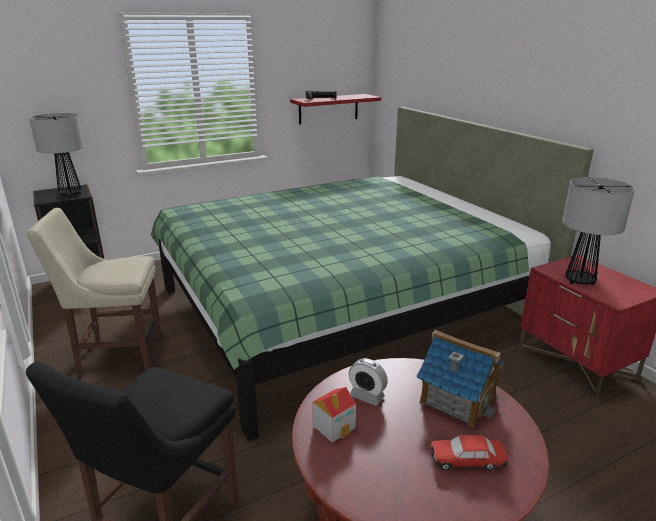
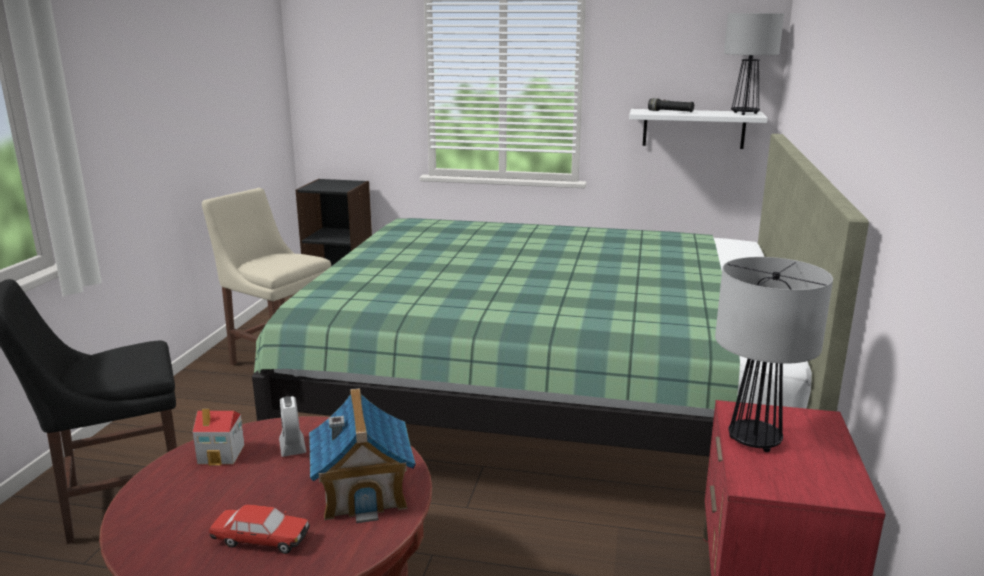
camera: 40 degrees right, 5 degrees down
(70, 195) = (336, 187): table lamp -> table lamp (745, 113)
(328, 109) = (693, 128): red shelf -> white shelf
(467, 460) = (261, 539): toy car -> toy car turned 150 degrees clockwise

